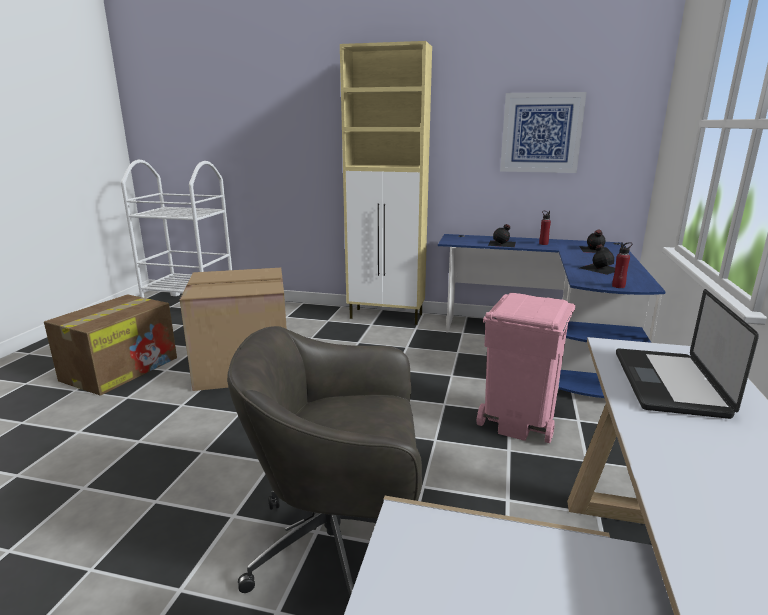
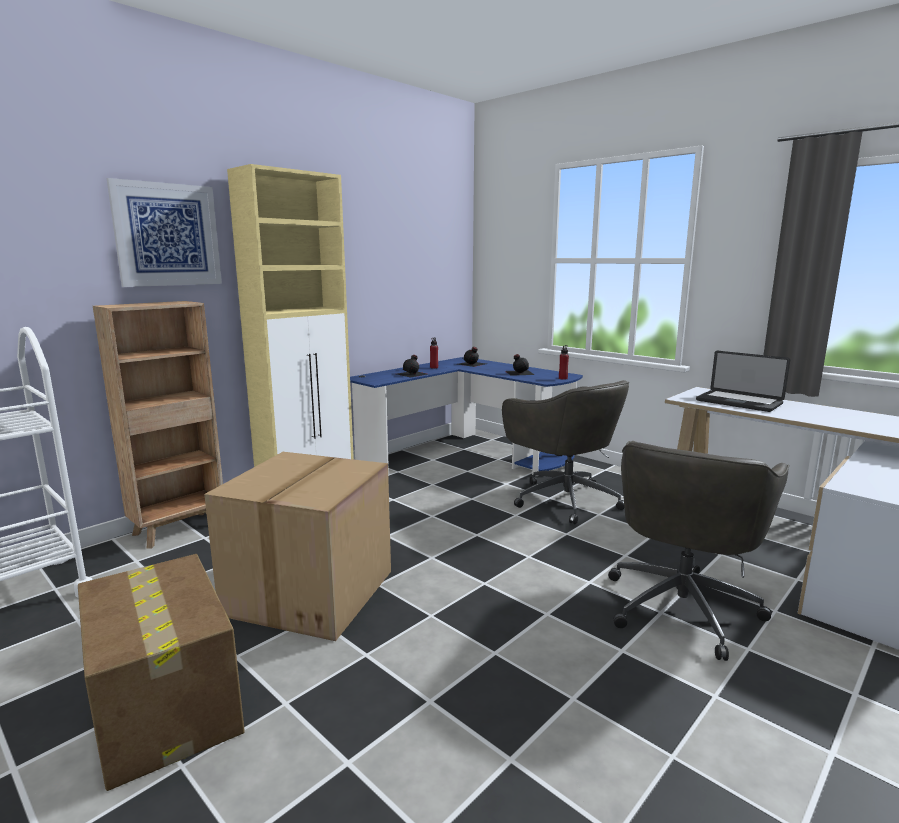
camera: 60 degrees left, 5 degrees down
(290, 308) = (179, 529): none -> brown bookcase
(518, 420) = (564, 499): pink trash can -> grey office chair
(541, 133) = (406, 269): picture -> picture (167, 235)

